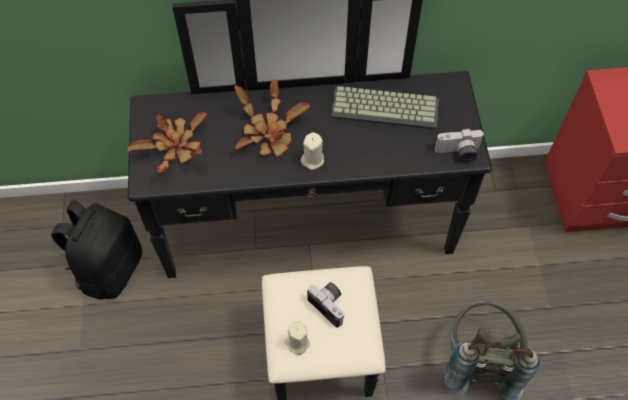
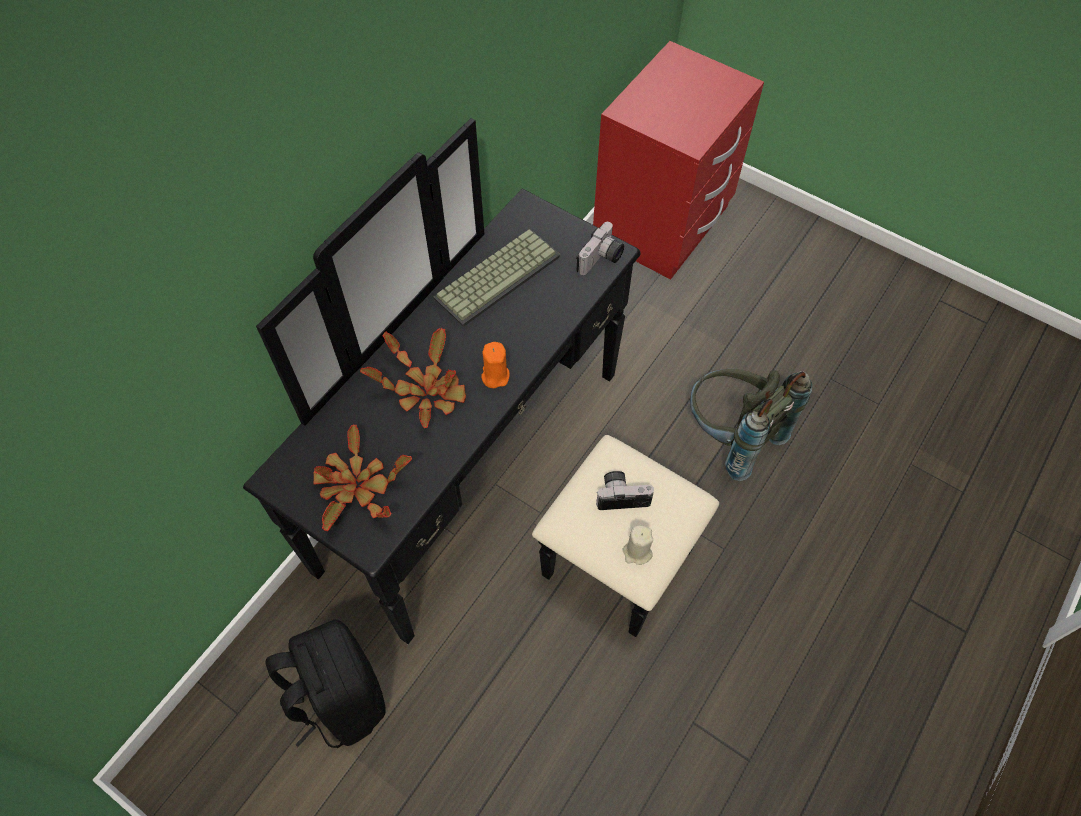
camera: 50 degrees left, 0 degrees up
(312, 159) = (495, 376): beige candle -> orange candle

